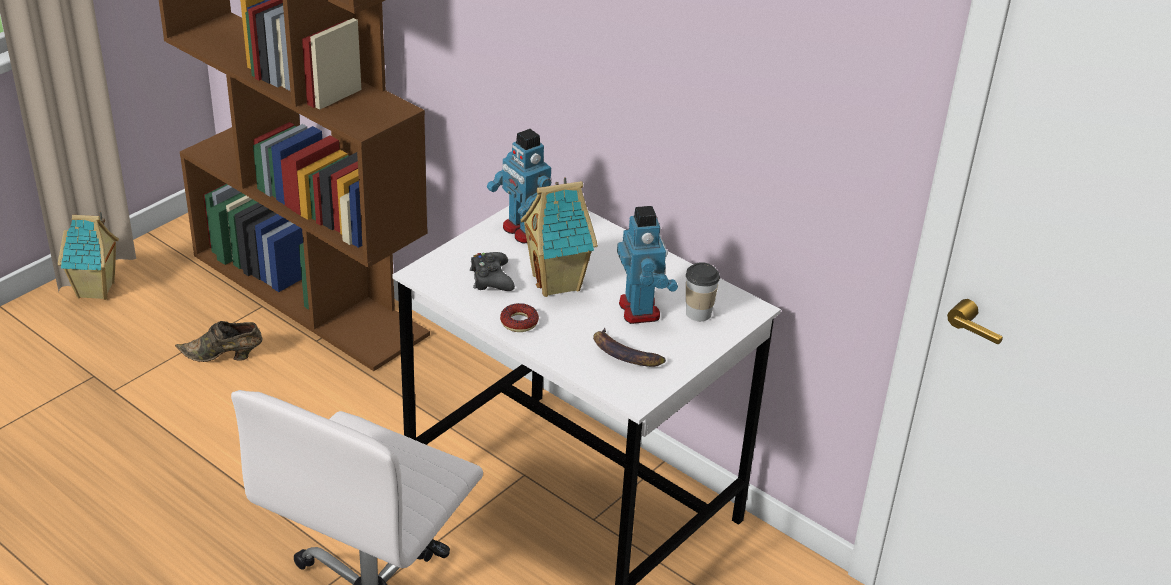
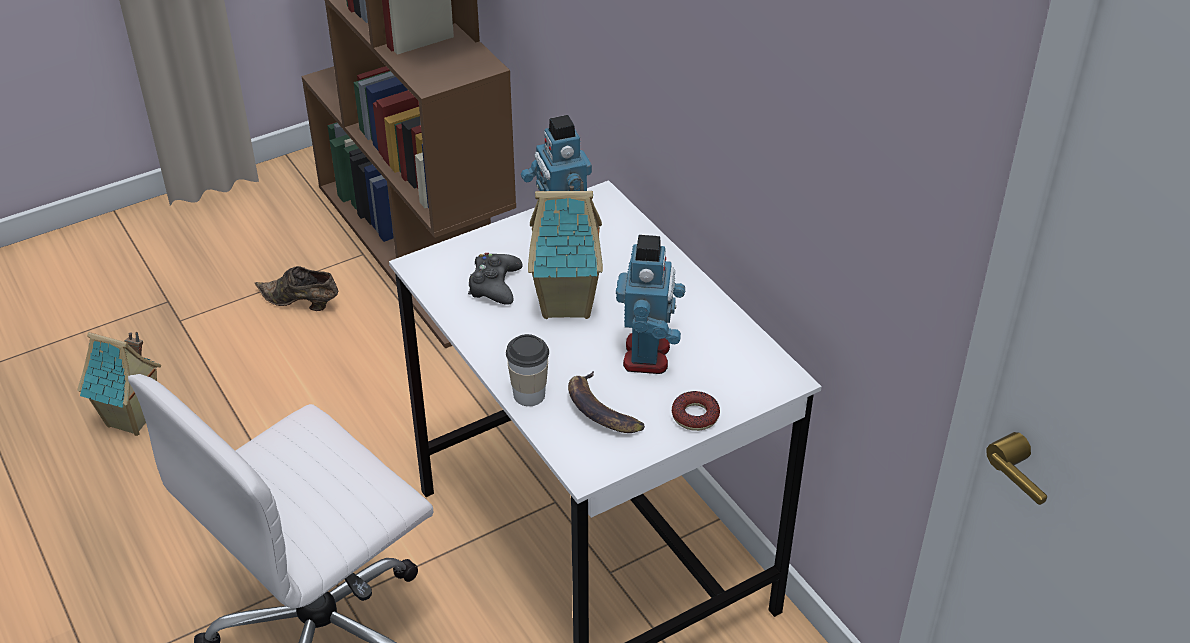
camera: 20 degrees right, 5 degrees up
(97, 290) = (210, 209): toy house -> toy house (133, 420)
(519, 322) = (499, 345): donut -> donut (695, 416)
(698, 313) = (716, 373): cup -> cup (529, 394)

